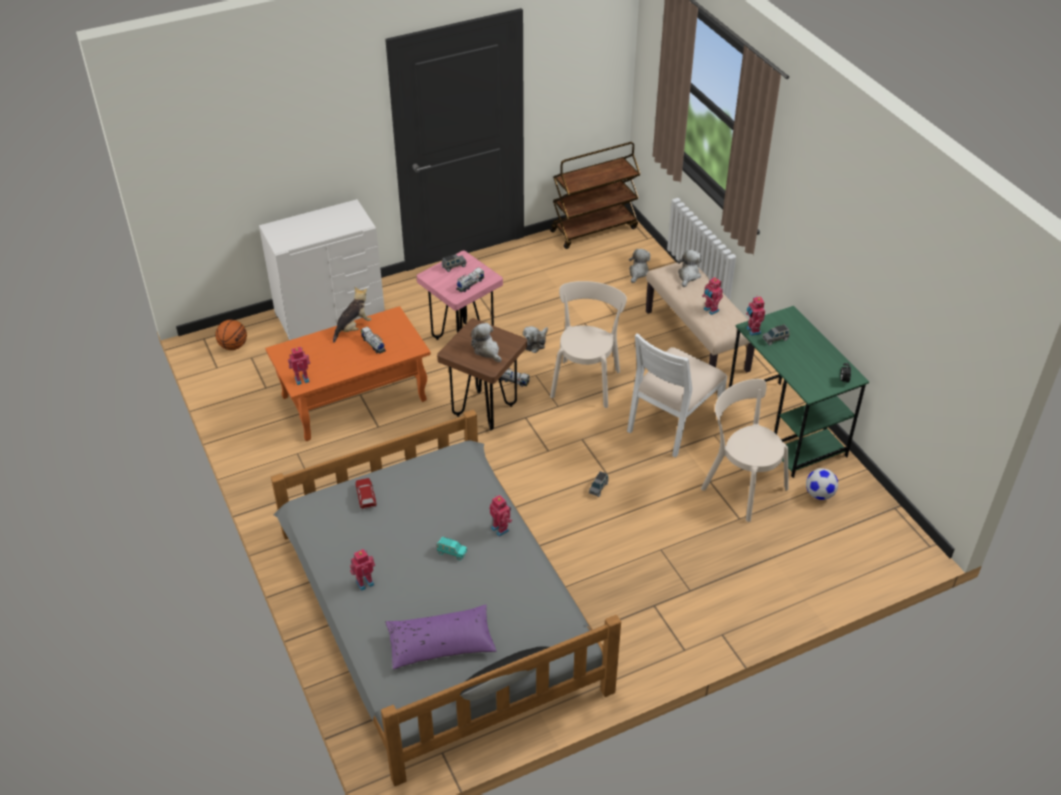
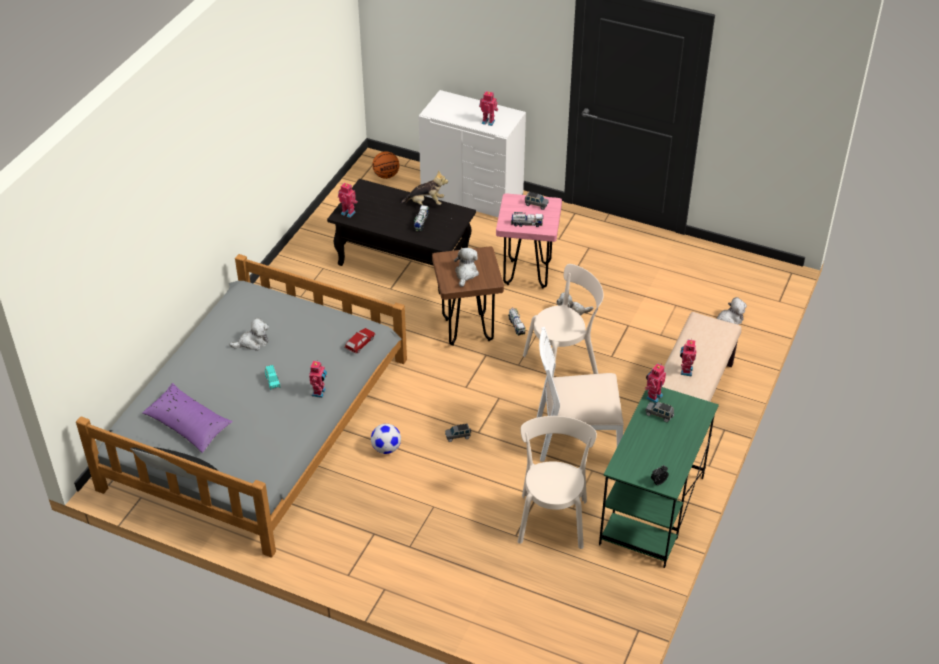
camera: 50 degrees right, 0 degrees up
(353, 399) = (402, 260): orange coffee table -> black coffee table
(364, 582) = (205, 357): toy robot -> toy robot (488, 121)
(366, 497) = (280, 311): toy car -> toy car (360, 343)
(594, 229) = (748, 265): brown cart -> none
(688, 275) = (712, 335): plush toy -> plush toy (253, 342)
(819, 494) = (598, 572): football -> football (386, 449)

